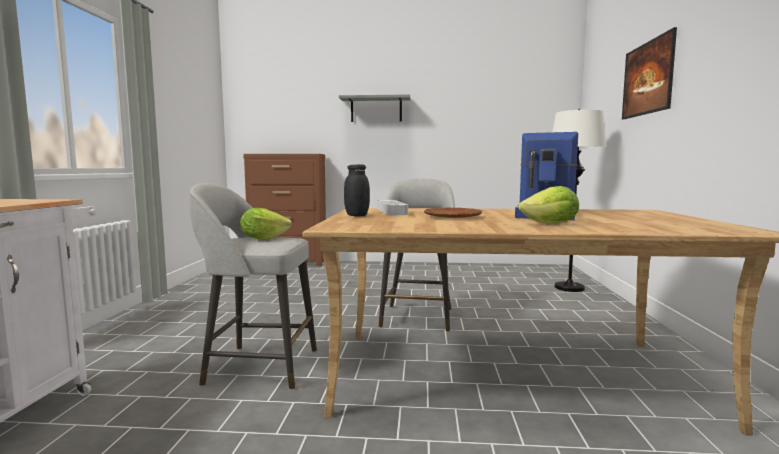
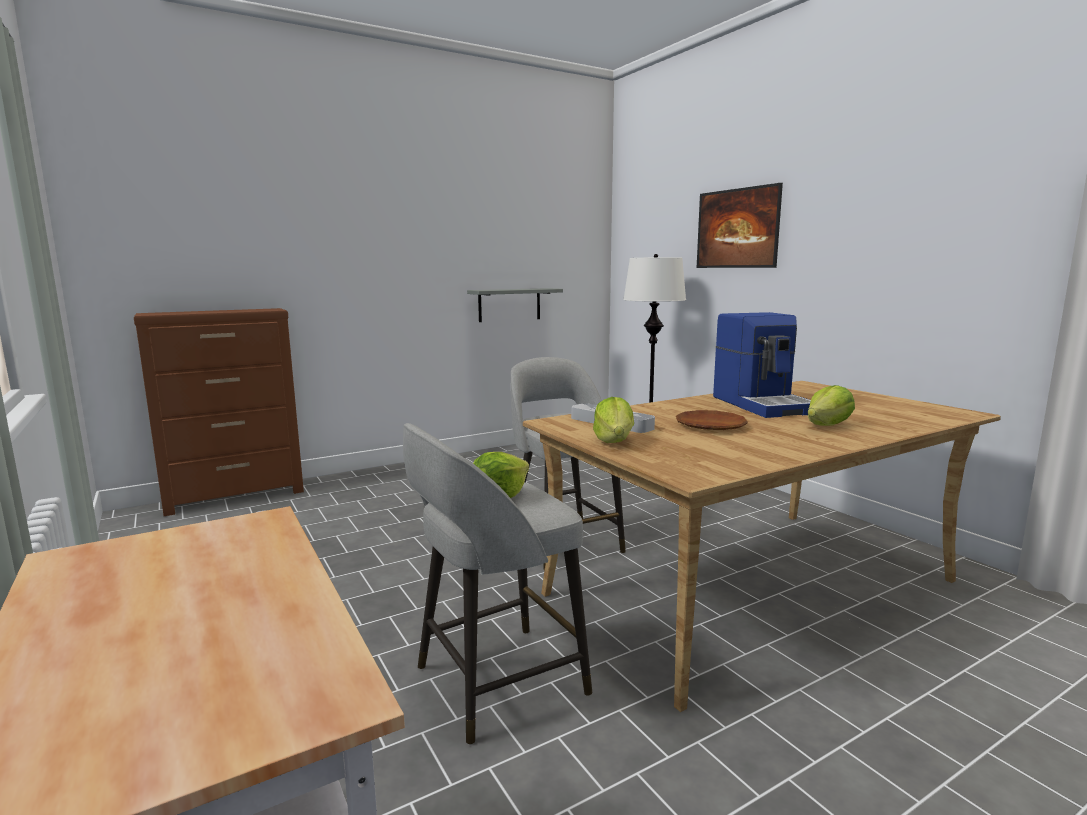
camera: 35 degrees left, 5 degrees up
(356, 215) = (614, 441): black jar -> lettuce
(376, 109) = (361, 235): grey shelf -> grey shelf (509, 304)

